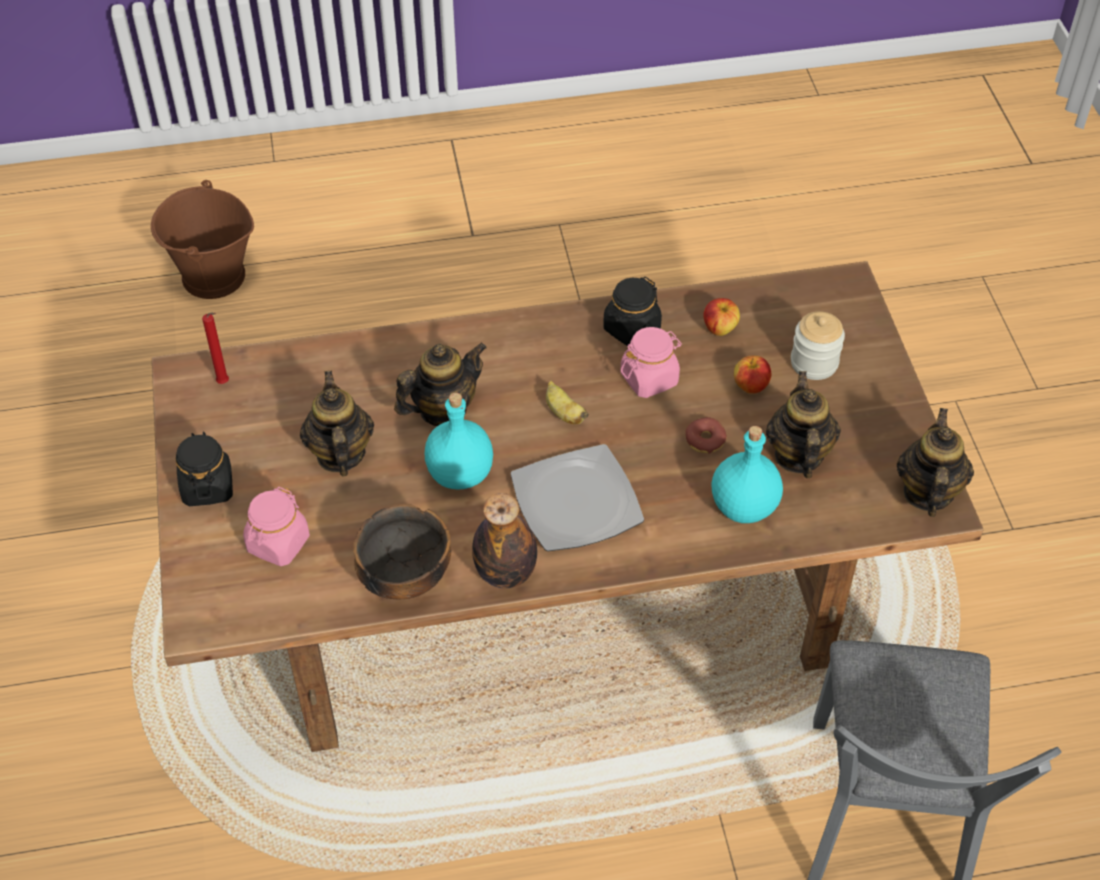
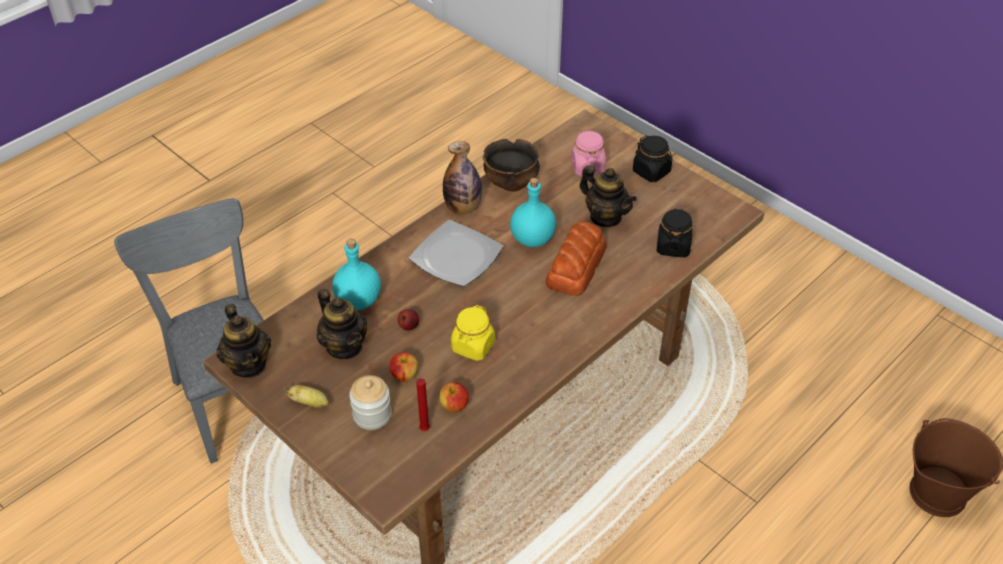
camera: 145 degrees right, 5 degrees down
(225, 383) = (708, 218): red candle -> red candle (423, 429)
(443, 410) = (577, 265): teapot -> bread
(563, 413) = (506, 299): banana -> banana (309, 403)
(631, 329) = (512, 373): black jar -> black jar (673, 246)
(649, 378) = (473, 346): pink jar -> yellow jar
(705, 440) = (409, 326): donut -> apple

